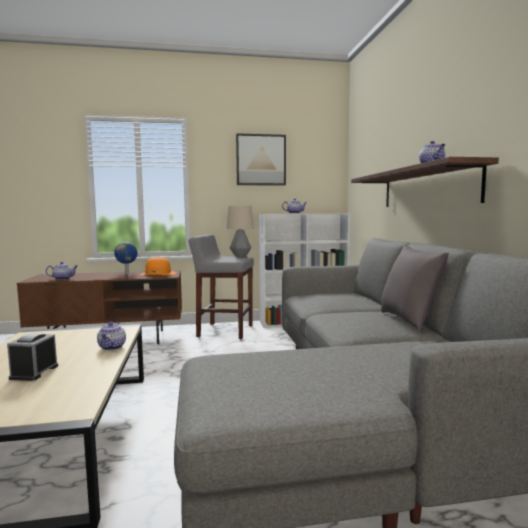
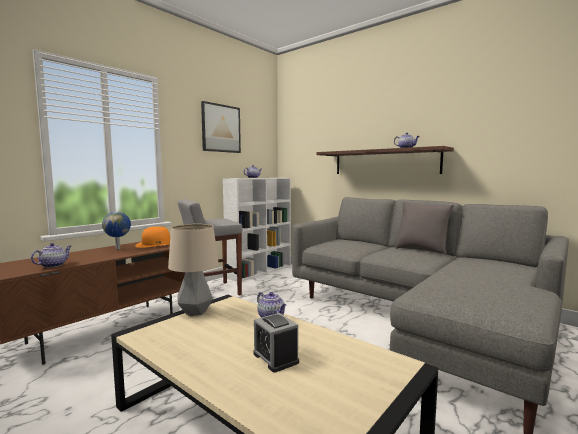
camera: 40 degrees left, 0 degrees up
(240, 256) = (217, 219): table lamp -> table lamp (195, 312)

